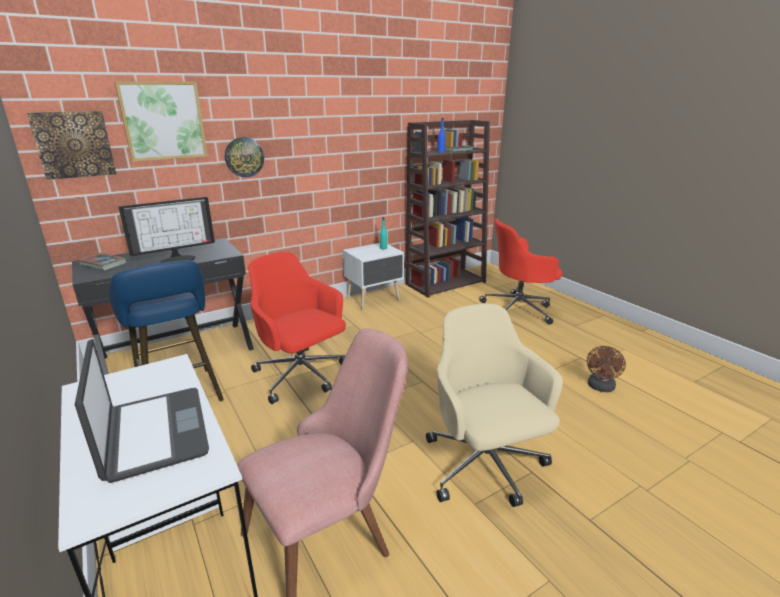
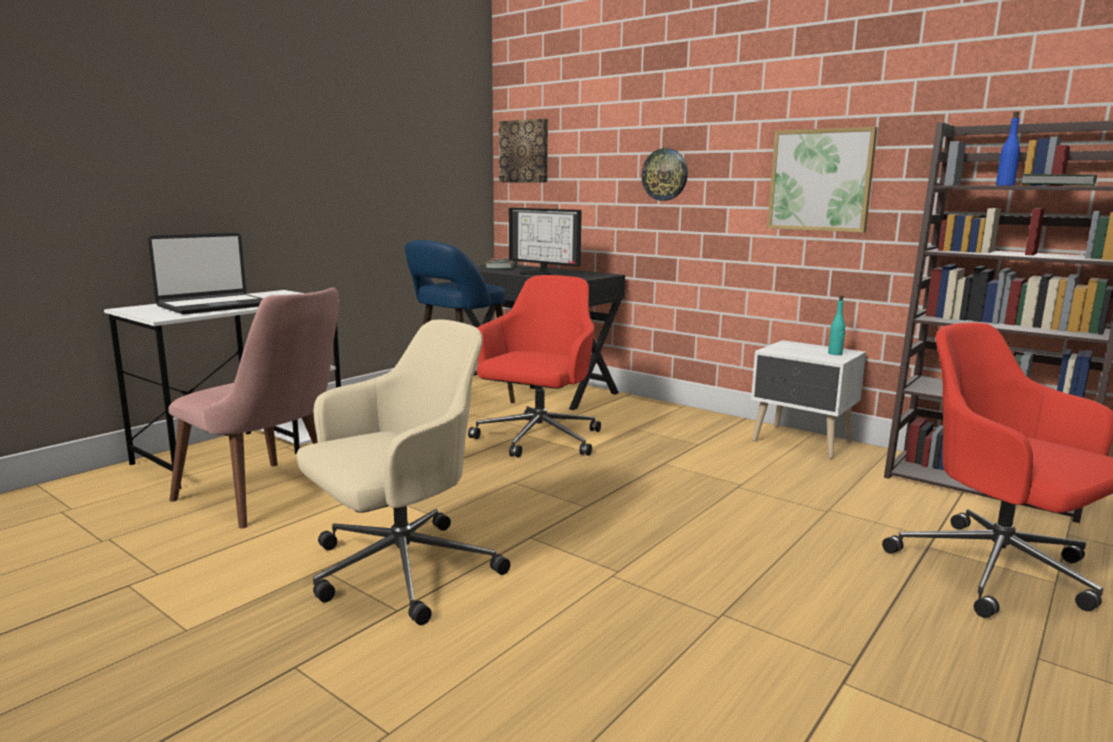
camera: 70 degrees right, 10 degrees down
(163, 121) = (593, 128): picture -> picture (820, 180)
(600, 387) = (731, 694): brown fan -> none

